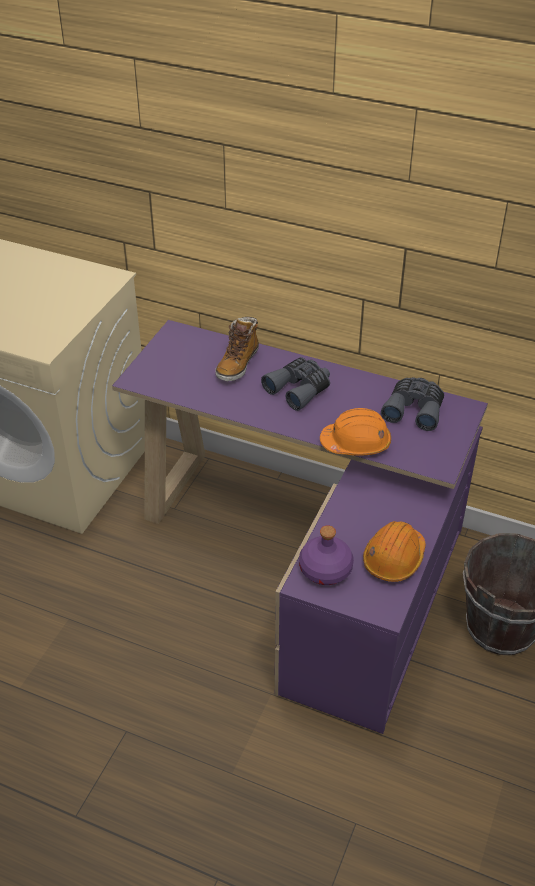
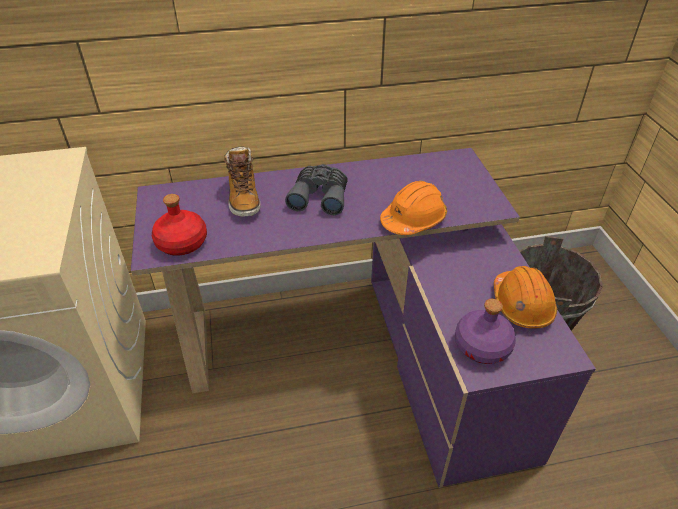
camera: 35 degrees left, 0 degrees up
(161, 380) = (181, 243): none -> red bottle
(414, 409) = (427, 173): grey binoculars -> none

